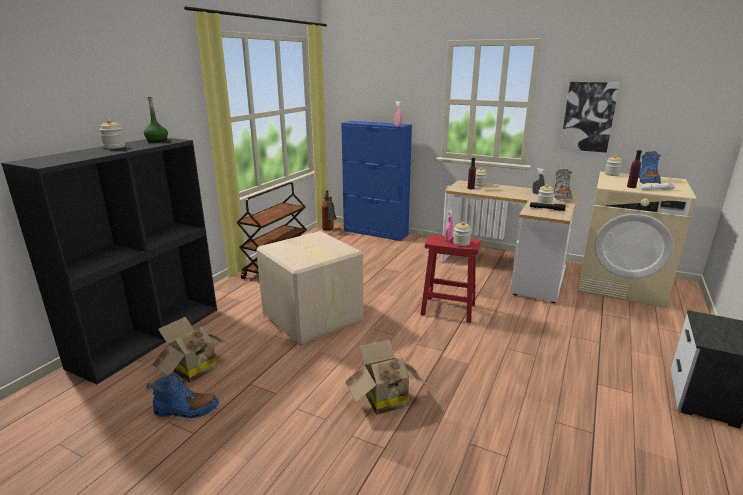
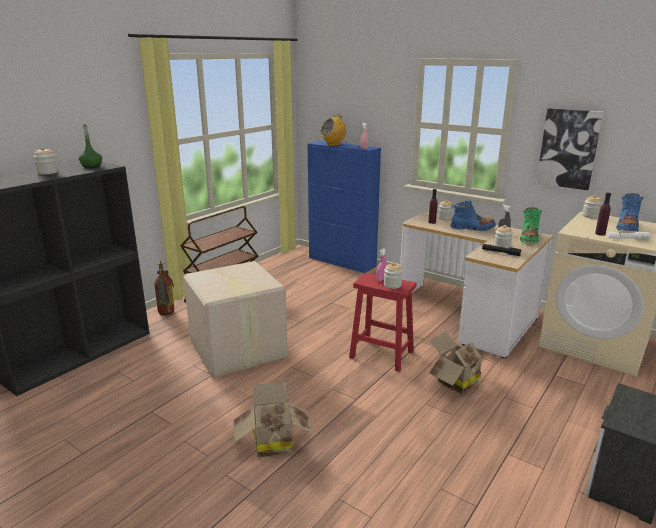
camera: 10 degrees right, 0 degrees up
(186, 410) = (84, 430): blue boot -> blue boot (472, 228)
(192, 370) = (104, 391): cardboard box -> cardboard box (454, 382)
(329, 230) = (294, 256): fire extinguisher -> fire extinguisher (166, 315)
(366, 123) = (333, 144): none -> radio
(561, 197) = (529, 238): grey boot -> green boot

